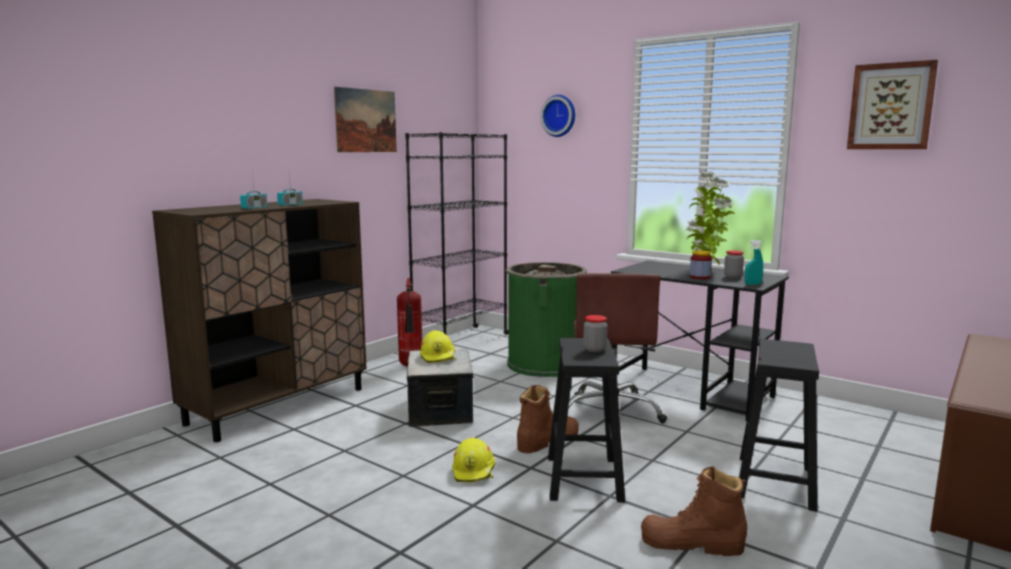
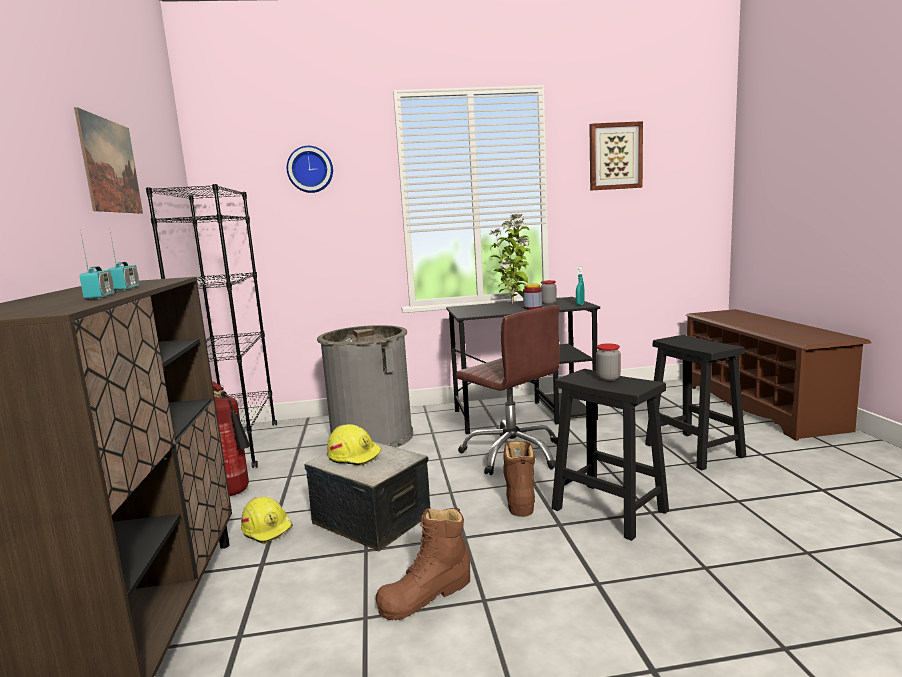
camera: 45 degrees left, 0 degrees up
(474, 471) = (530, 554): yellow hard hat -> yellow hard hat (268, 529)
(545, 364) = (372, 437): green trash can -> grey trash can
(692, 543) = (756, 513): brown boot -> brown boot (426, 594)

